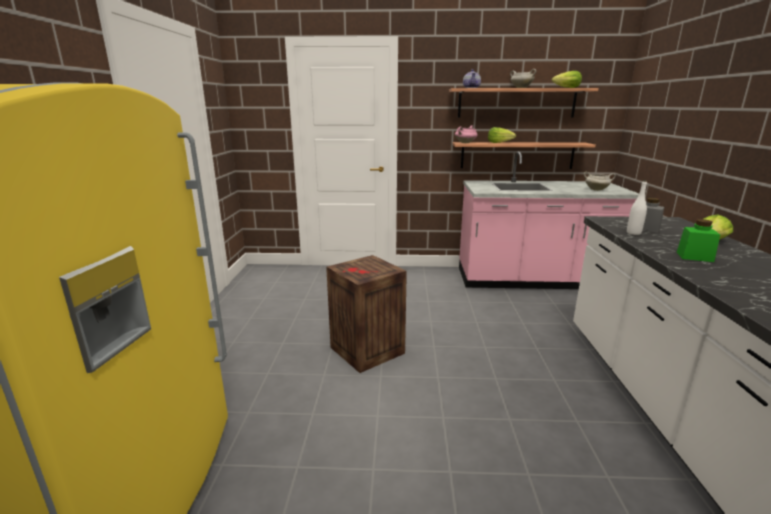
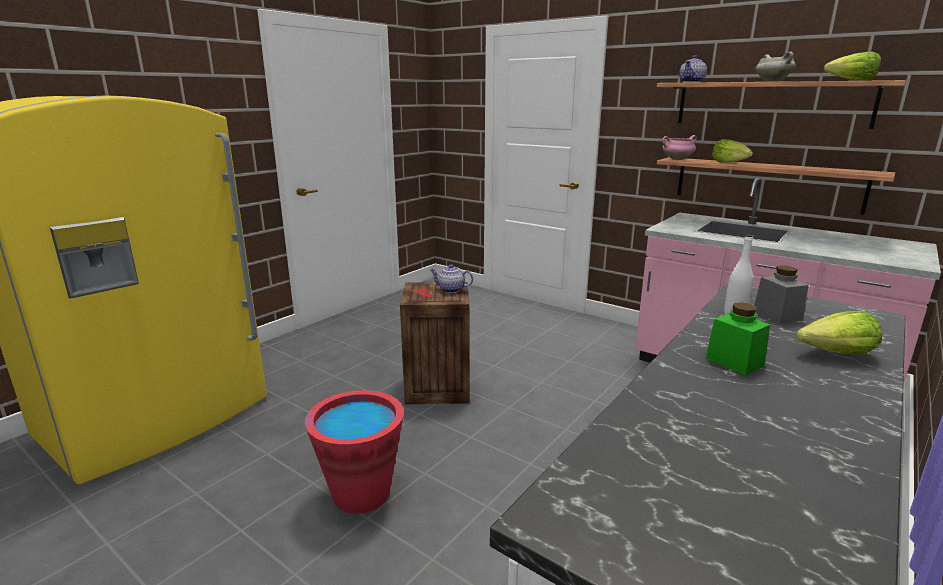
camera: 35 degrees right, 0 degrees up
(373, 263) = (450, 290): none -> teapot
(422, 456) = (361, 494): none -> red bucket
(596, 190) = (865, 253): white cooking pot -> none

